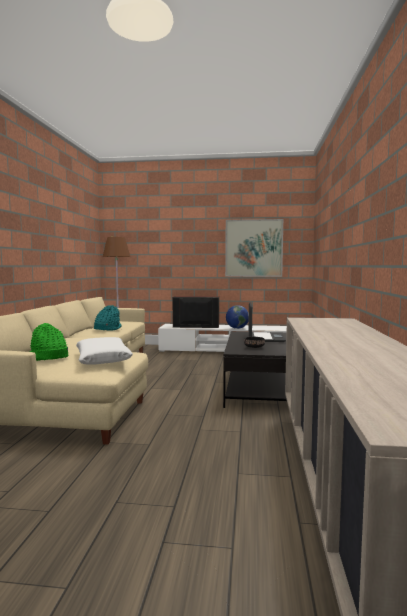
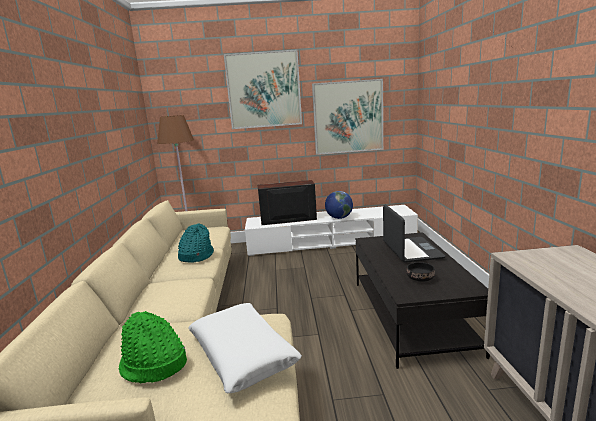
camera: 10 degrees left, 10 degrees up
(188, 223) = (264, 90): none -> picture

